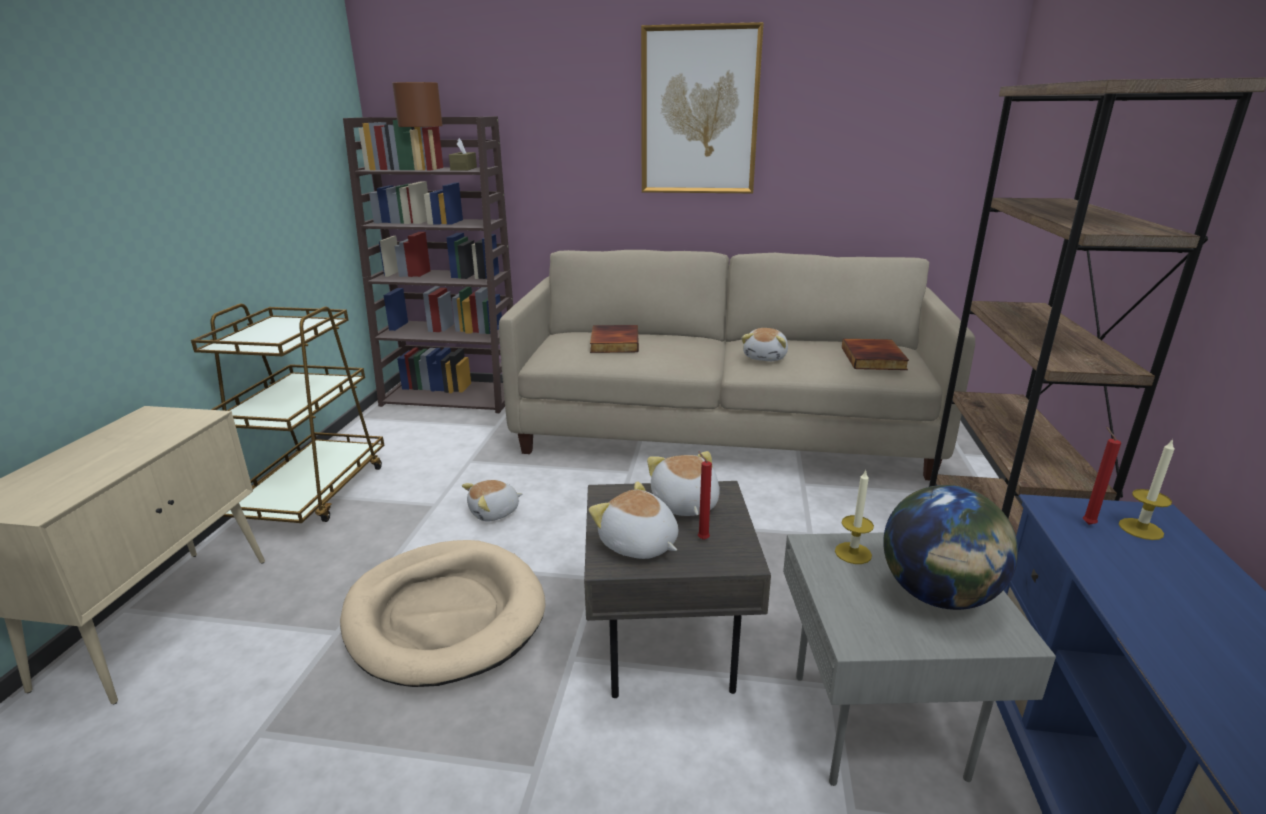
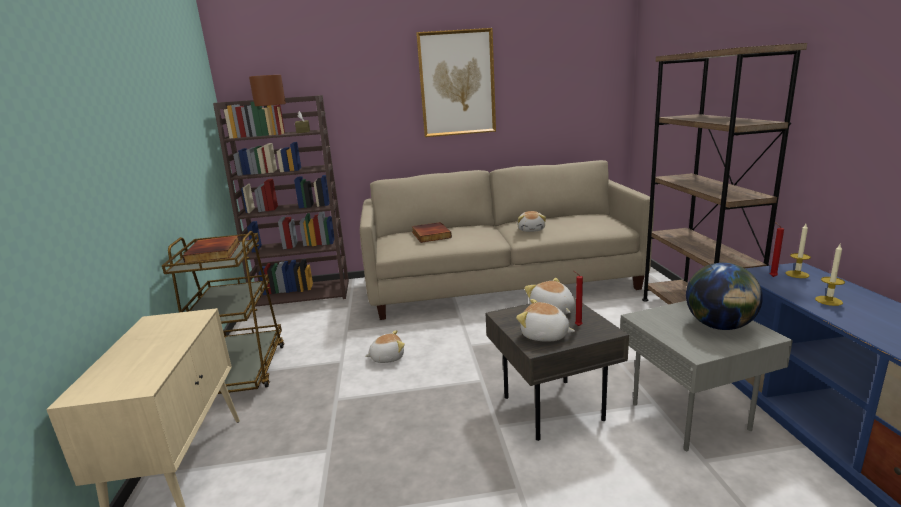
camera: 15 degrees left, 5 degrees down
(445, 615) = (397, 422): beige dog bed -> none
(495, 512) = (387, 357): plush toy -> plush toy turned 150 degrees counterclockwise
(853, 553) = (662, 316): candle -> candle (828, 301)
(874, 358) = (595, 221): book -> book (215, 252)

